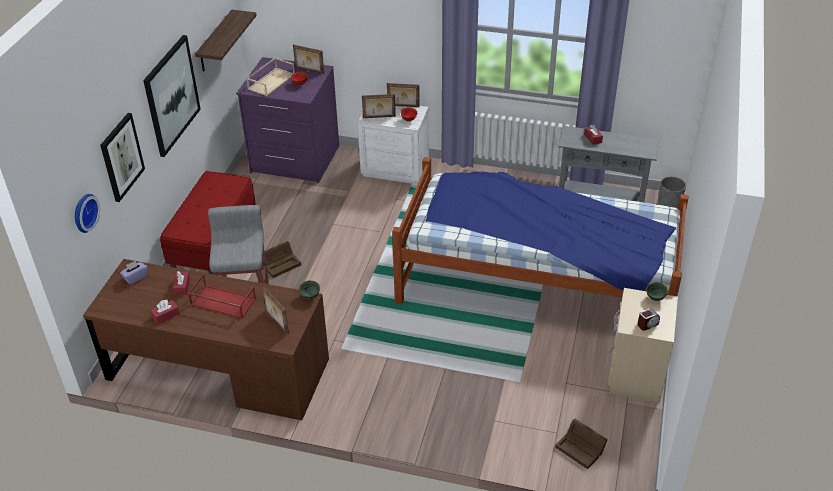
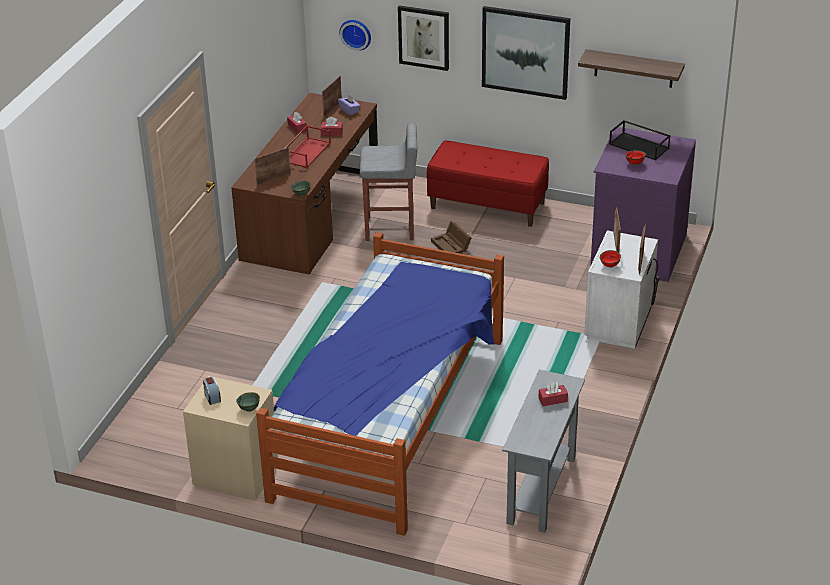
camera: 95 degrees right, 5 degrees down
(271, 81) = (640, 146): beige tray -> black tray
(309, 71) = (664, 169): picture frame -> picture frame (332, 108)
(581, 449) = (152, 422): brown storage box -> none
(669, 204) = (535, 557): grey planter -> none

